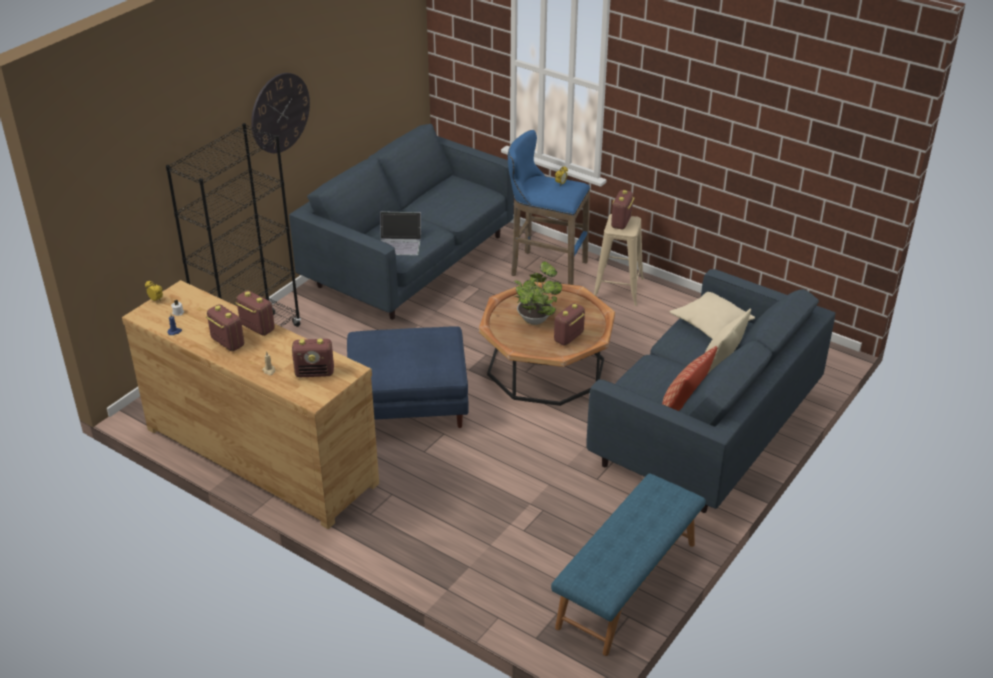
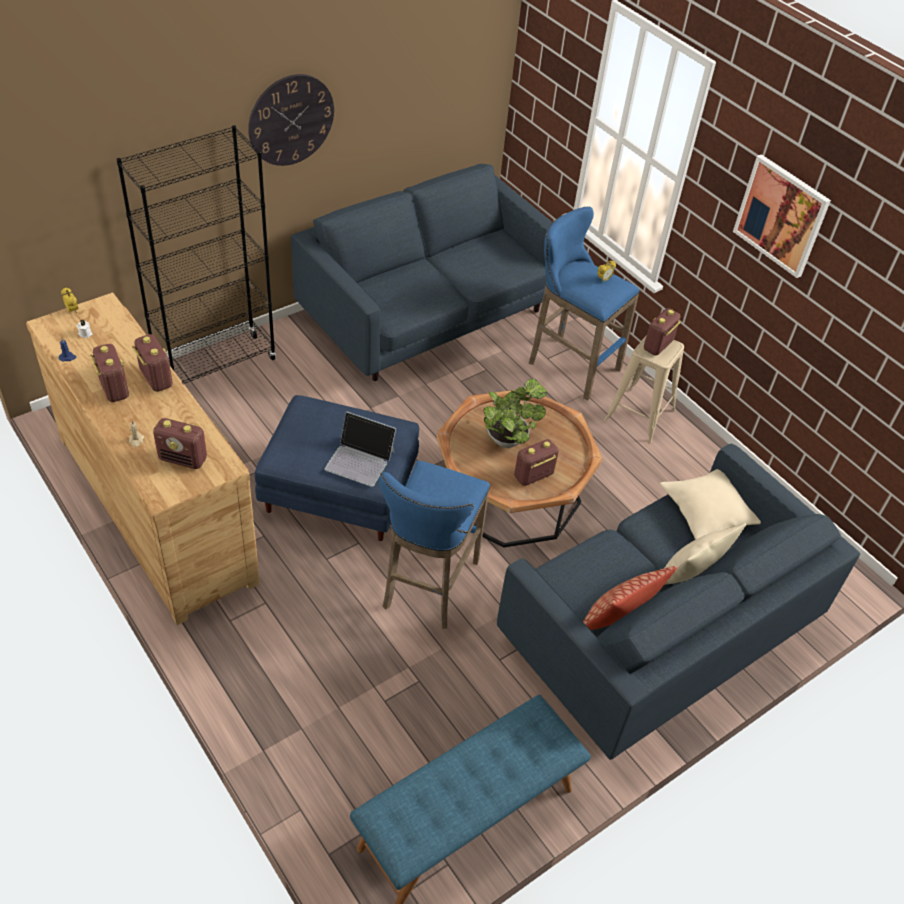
camera: 15 degrees right, 10 degrees up
(400, 243) = (402, 300): laptop -> laptop (360, 460)
(516, 448) = (428, 588): none -> blue stool
(693, 89) = (781, 215): none -> picture

